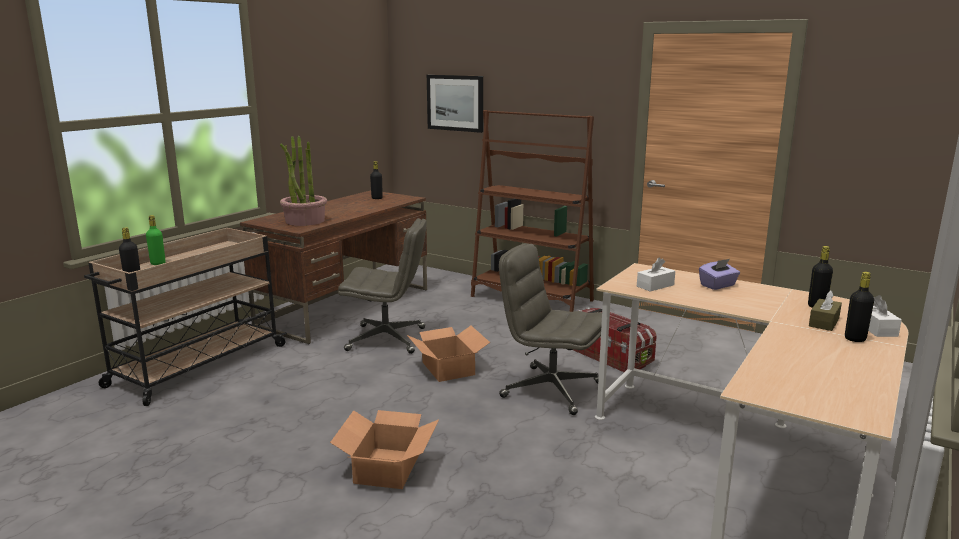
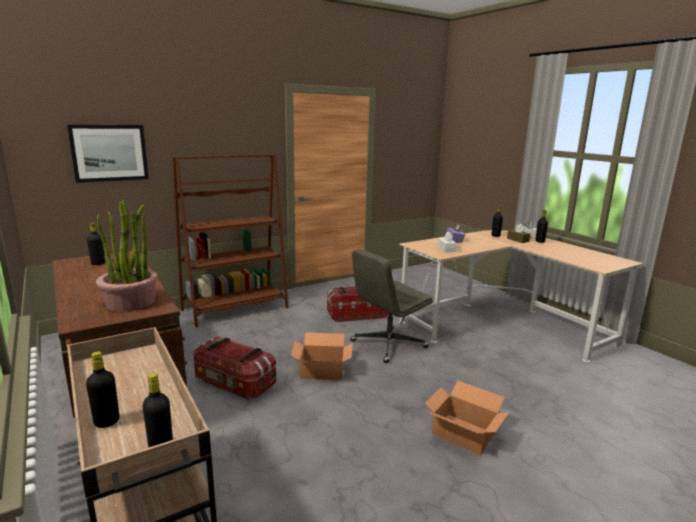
camera: 65 degrees left, 0 degrees up
(158, 263) = (107, 422): green bottle -> black bottle
(387, 339) = (234, 383): grey office chair -> storage box

